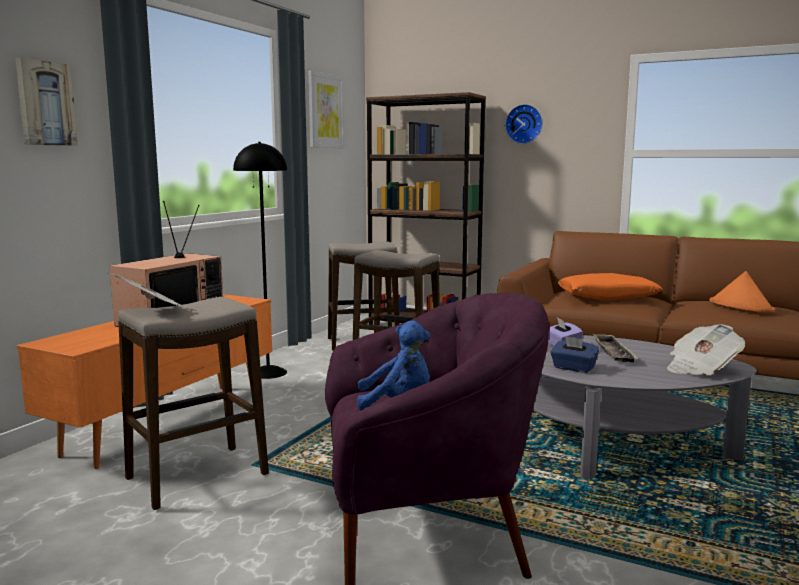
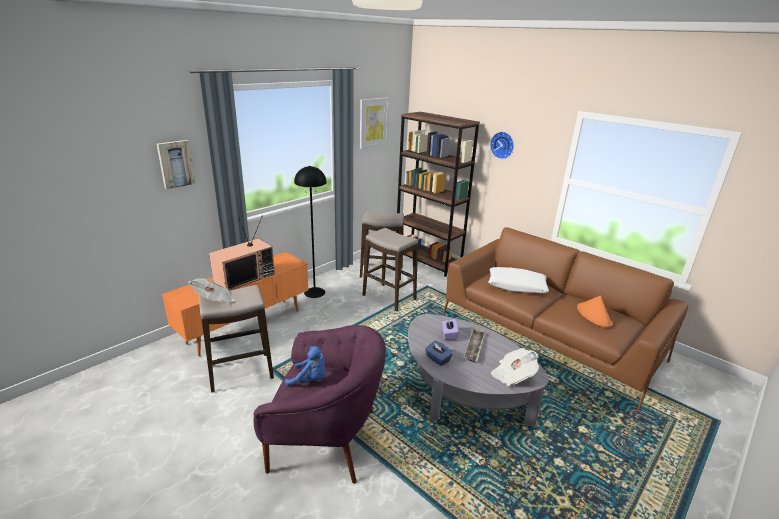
camera: 15 degrees right, 15 degrees up
(607, 297) = (516, 286): orange pillow -> white pillow

